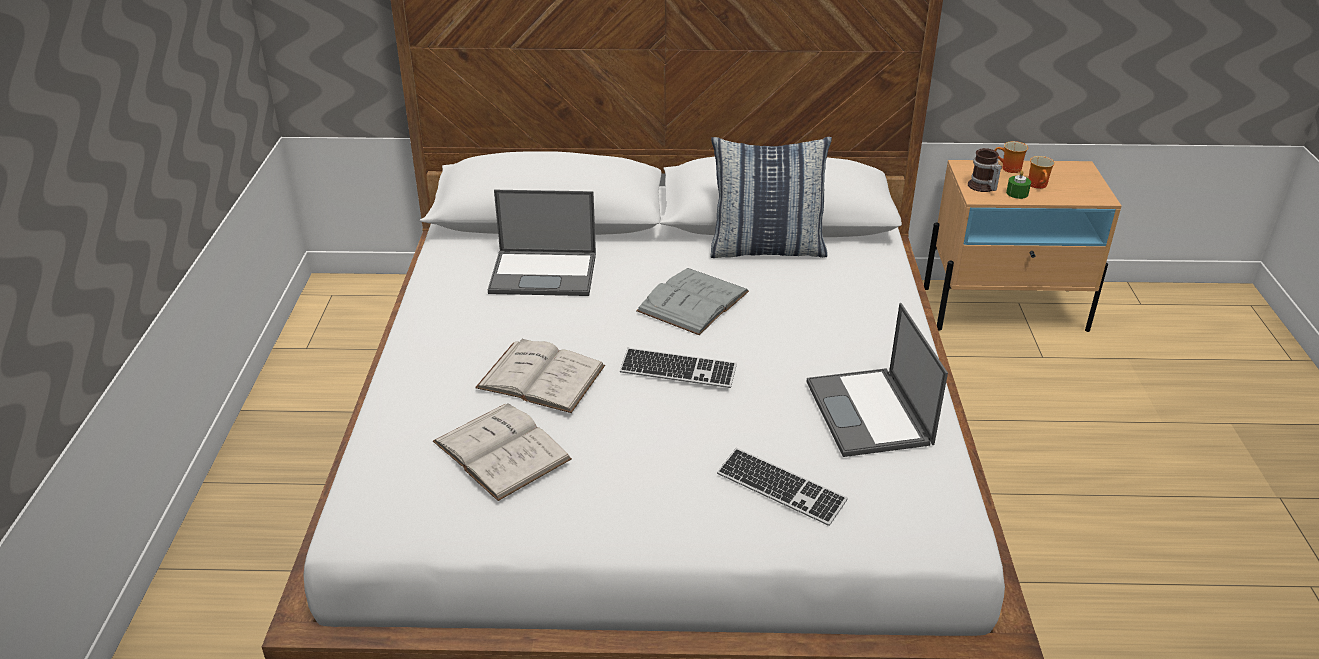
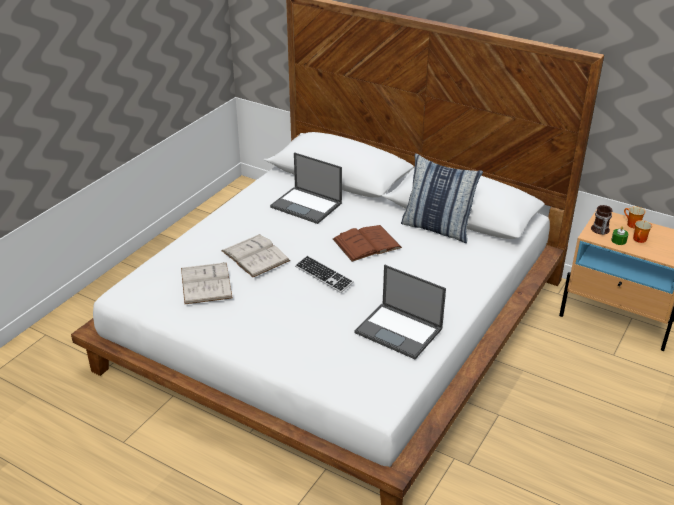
camera: 30 degrees right, 0 degrees up
(693, 301) = (367, 243): grey book -> brown book
(780, 488) = (316, 348): keyboard -> none
(869, 413) = (399, 331): laptop -> laptop turned 75 degrees counterclockwise

